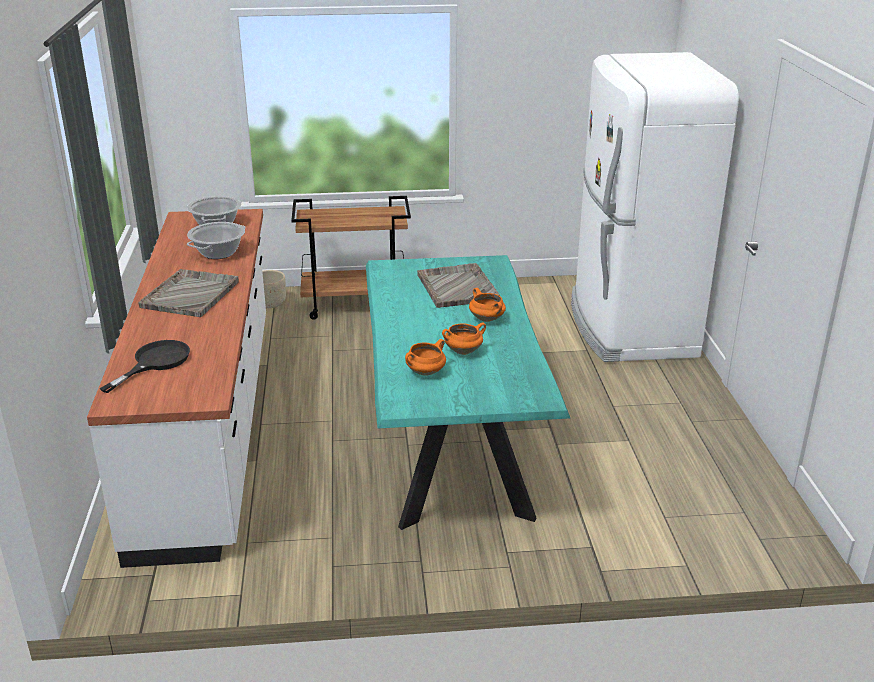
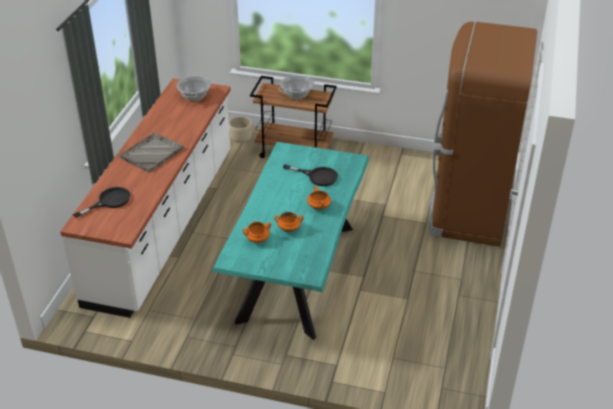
camera: 20 degrees right, 10 degrees up
(218, 253) = (184, 121): cooking pot -> cooking pot (296, 94)
(457, 287) = (317, 176): grey tray -> black frying pan
(629, 327) = (468, 210): white fridge -> brown fridge

